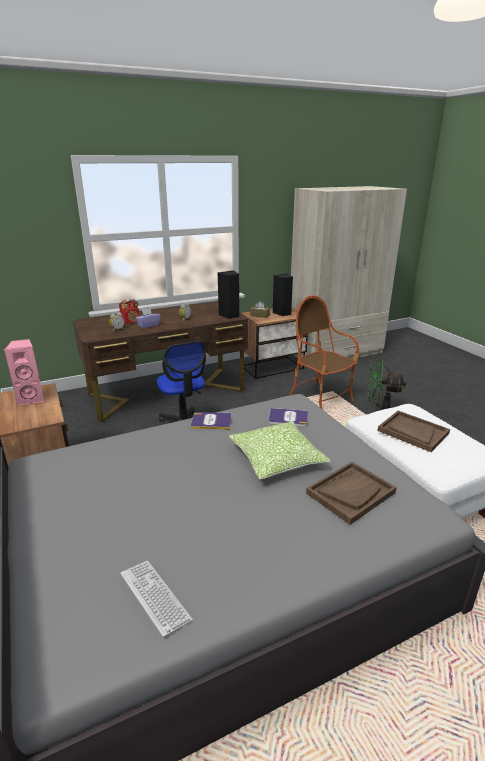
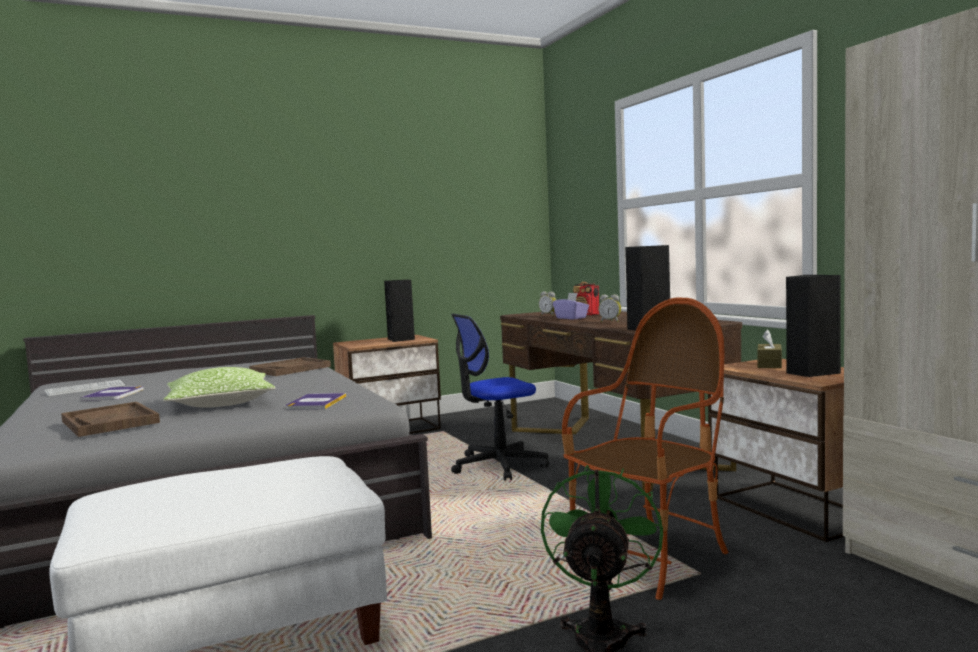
camera: 90 degrees right, 20 degrees down
(32, 398) = (401, 339): pink speaker -> black speaker
(211, 421) = (332, 382): book -> book (114, 394)
(412, 432) = (235, 476): brown tray -> brown tray (290, 369)

